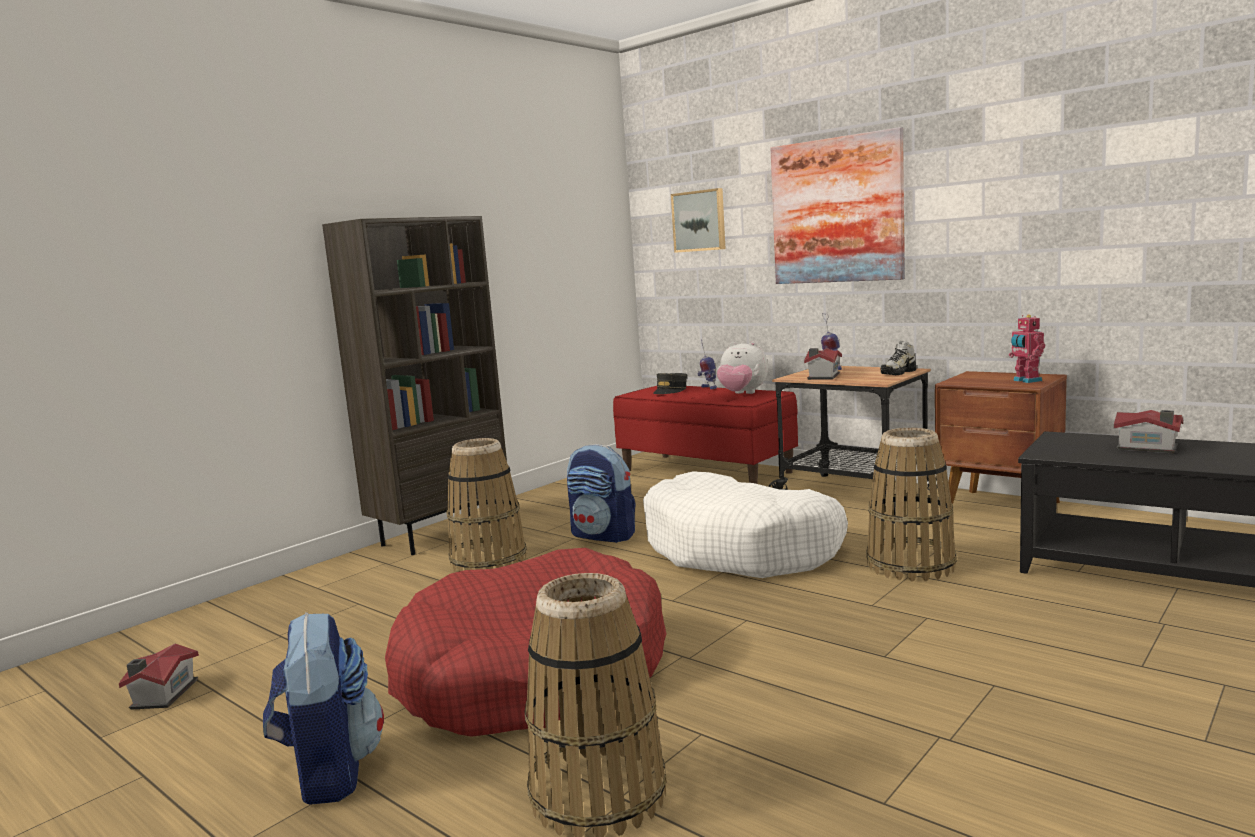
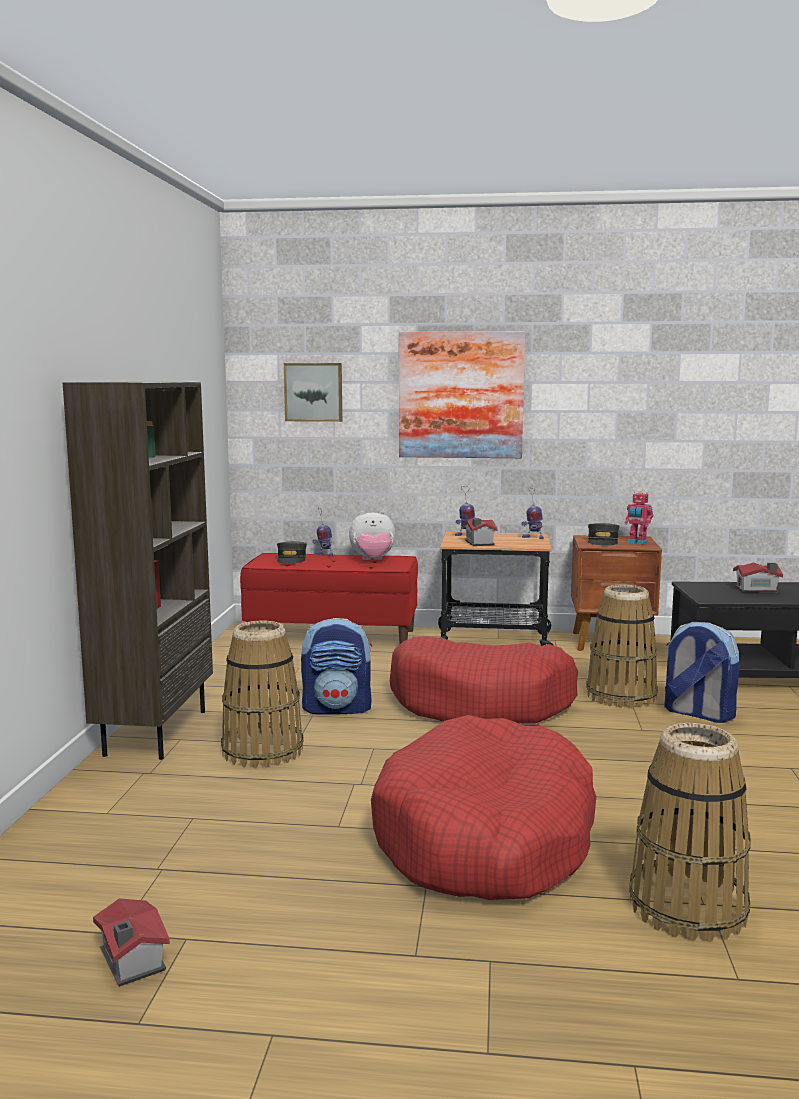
camera: 35 degrees left, 0 degrees up
(329, 772) = (457, 964): backpack -> backpack (697, 713)
(742, 550) = (481, 703): white dog bed -> red dog bed
(898, 373) = (532, 538): shoe -> toy robot
(982, 379) = (603, 542): none -> grey cap

